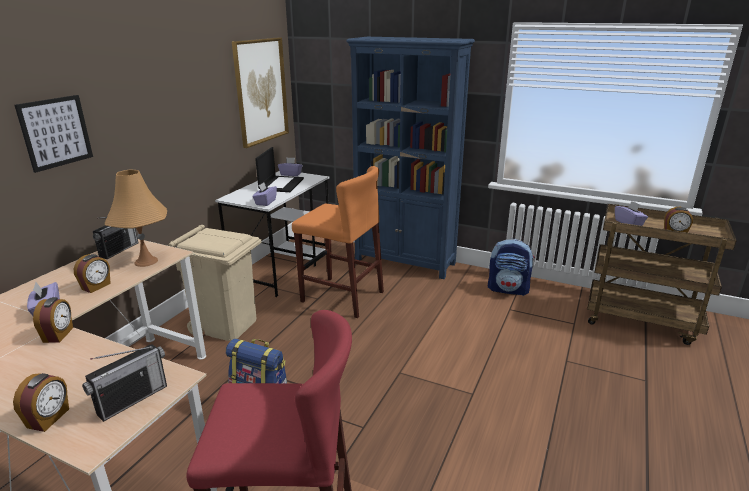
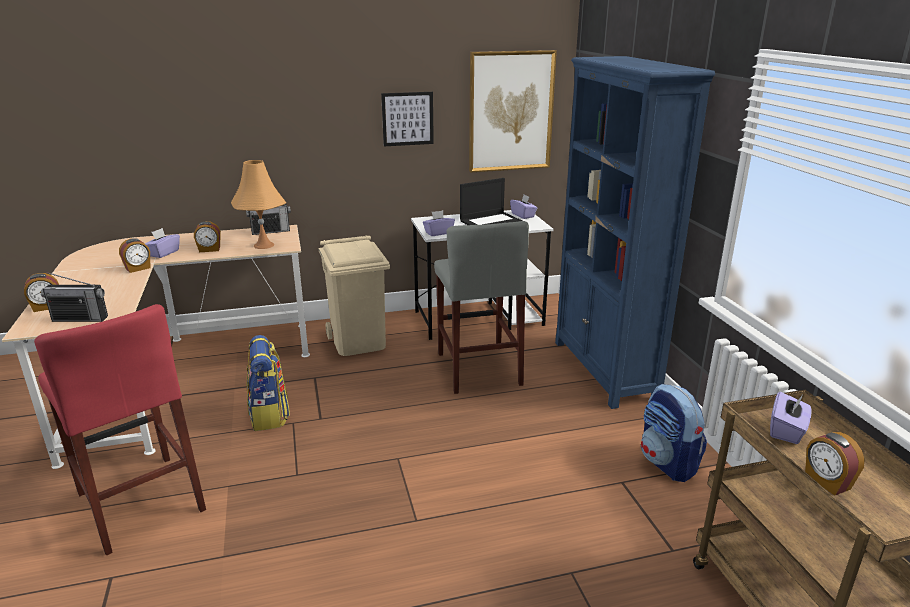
camera: 50 degrees right, 0 degrees up
(55, 132) = (240, 119): picture -> picture (407, 119)
(342, 297) = (478, 369): orange stool -> grey stool

